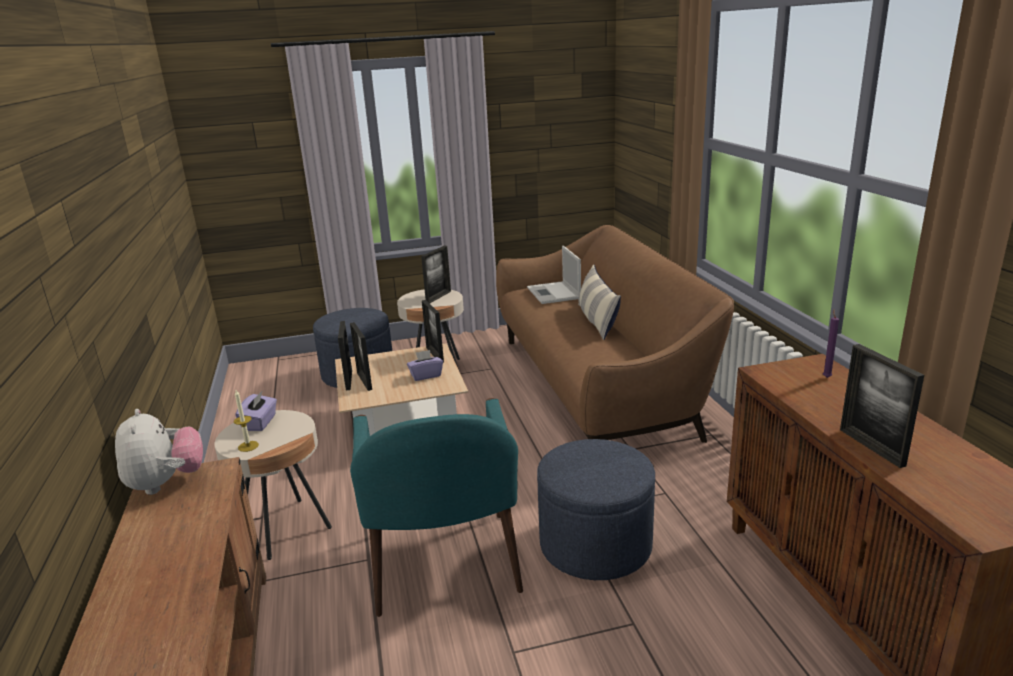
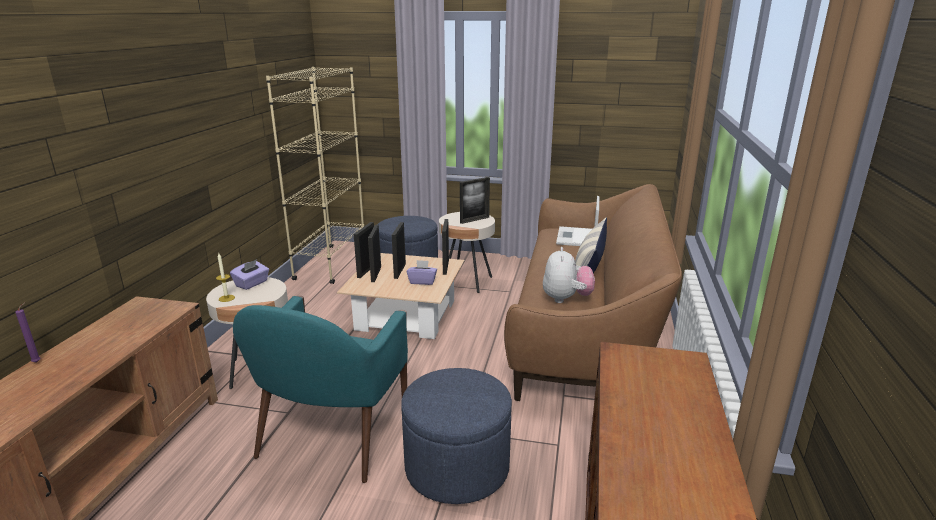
camera: 25 degrees right, 0 degrees up
(166, 483) = (140, 308): plush toy -> plush toy (566, 299)
(255, 391) = (331, 264): none -> beige bookcase
(826, 377) = (677, 377): purple candle -> purple candle (38, 362)
(871, 447) = (628, 464): picture frame -> picture frame (400, 271)

